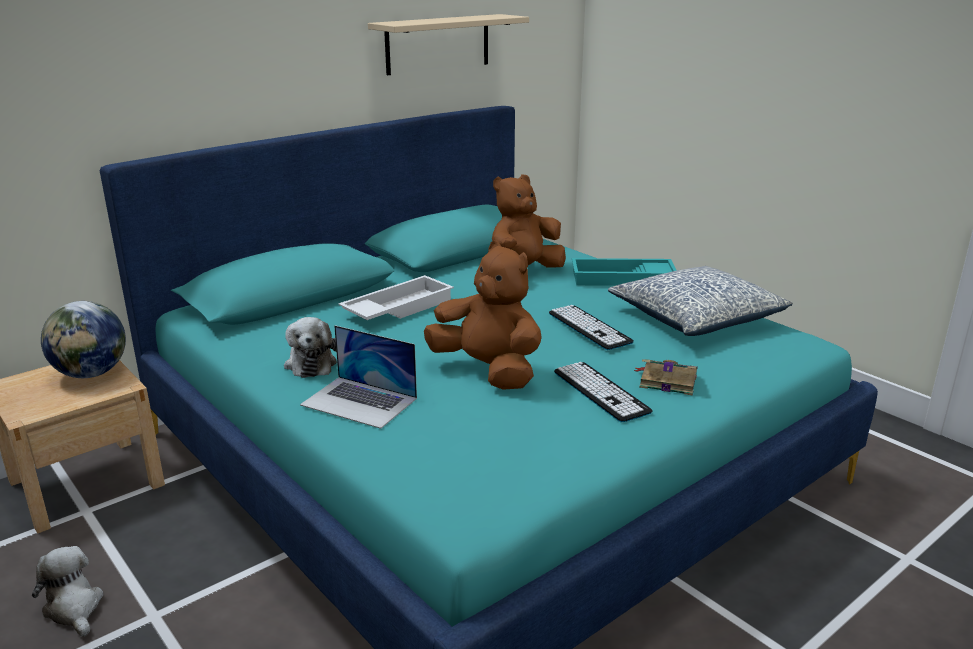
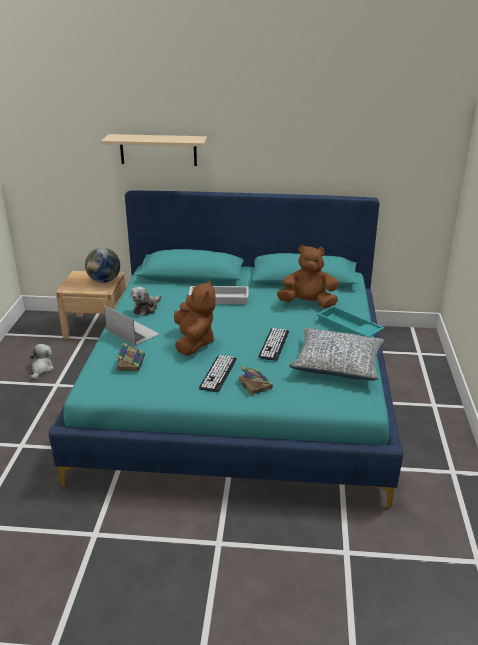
camera: 45 degrees right, 5 degrees up
(359, 401) = (132, 332): laptop -> laptop turned 150 degrees clockwise
(438, 44) = (333, 154): beige shelf -> beige shelf (158, 150)
(459, 440) = (130, 363): none -> book

